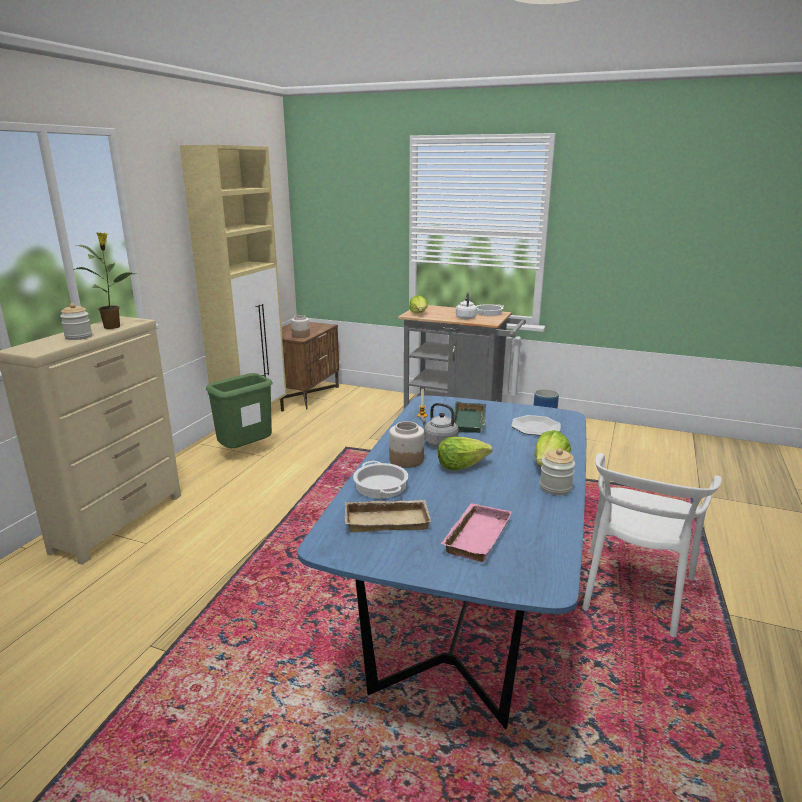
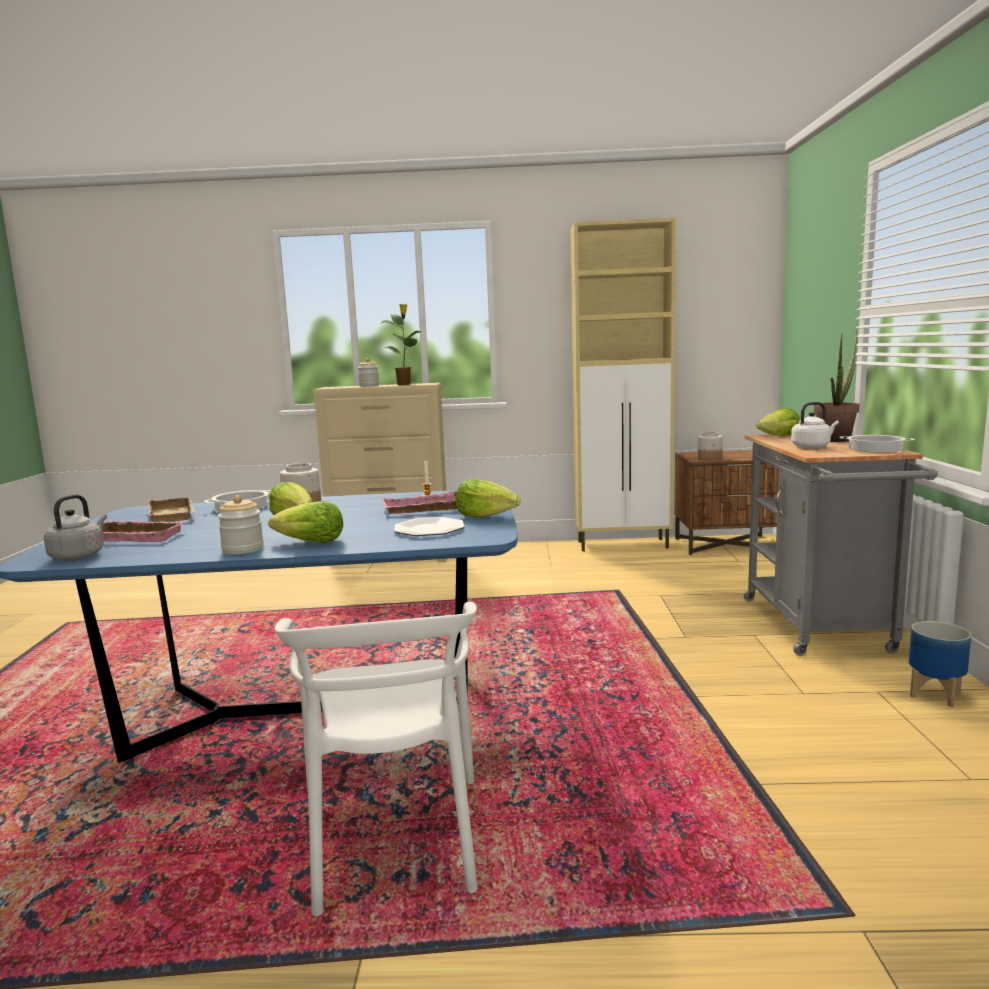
camera: 70 degrees right, 10 degrees down
(246, 452) = (551, 559): green trash can -> none
(438, 443) = (351, 508): grey kettle -> grey kettle (79, 556)
(446, 310) = (836, 439): none -> potted plant
(471, 422) = (422, 509): green tray -> pink tray
(511, 409) = (486, 516): none -> lettuce
(634, 591) = (393, 838): white chair -> white chair turned 105 degrees counterclockwise

